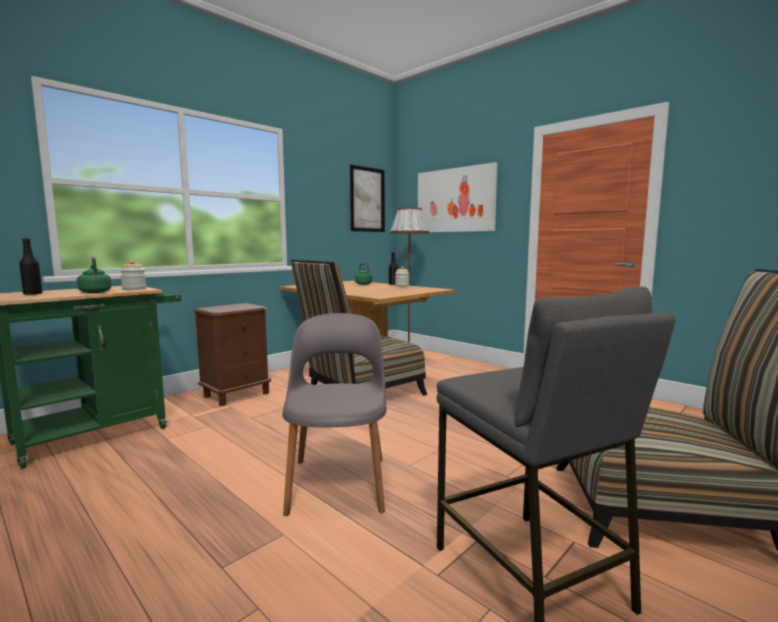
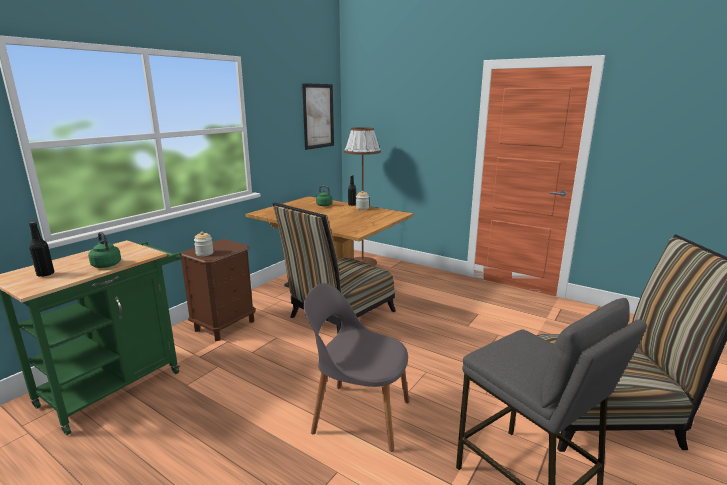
camera: 10 degrees left, 10 degrees up
(134, 289) = (137, 254): jar -> jar (204, 253)
(338, 482) = (359, 415): grey chair -> grey chair turned 60 degrees counterclockwise
(455, 200) = (405, 120): picture -> none

